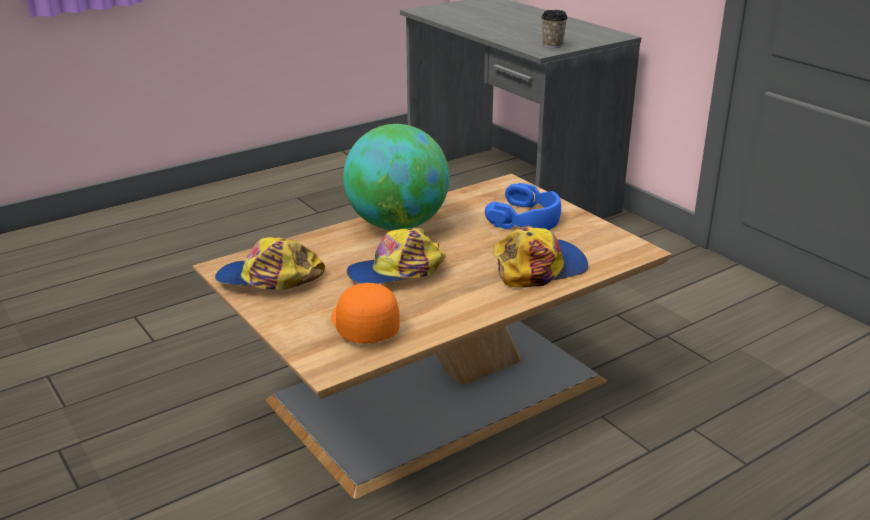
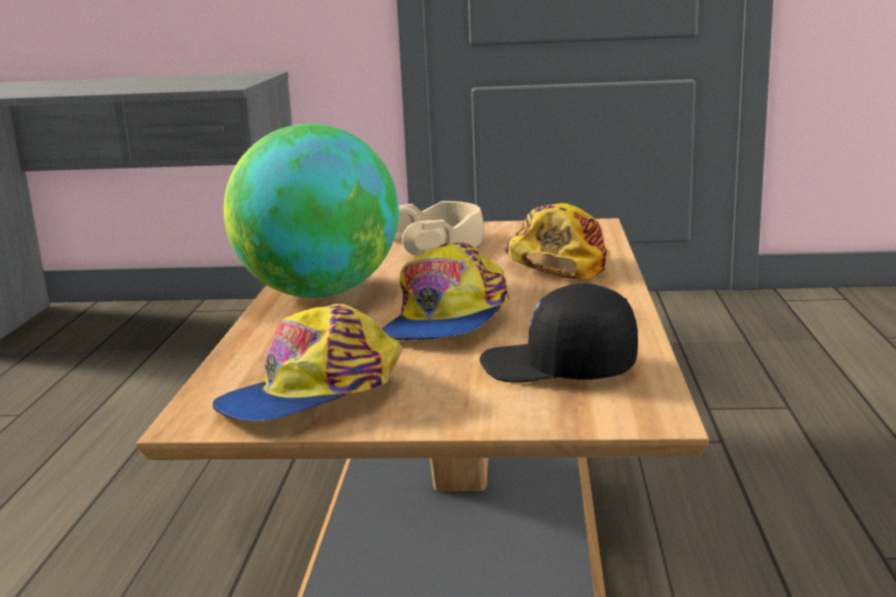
camera: 50 degrees left, 10 degrees down
(362, 325) = (558, 368): orange cap -> black cap
(526, 218) = (436, 242): blue headphones -> beige headphones
(552, 45) = (221, 84): cup -> none

